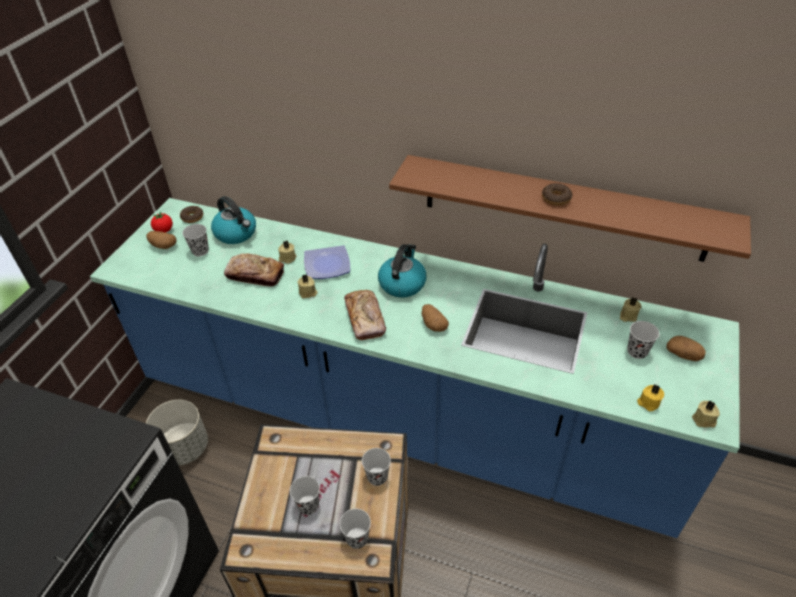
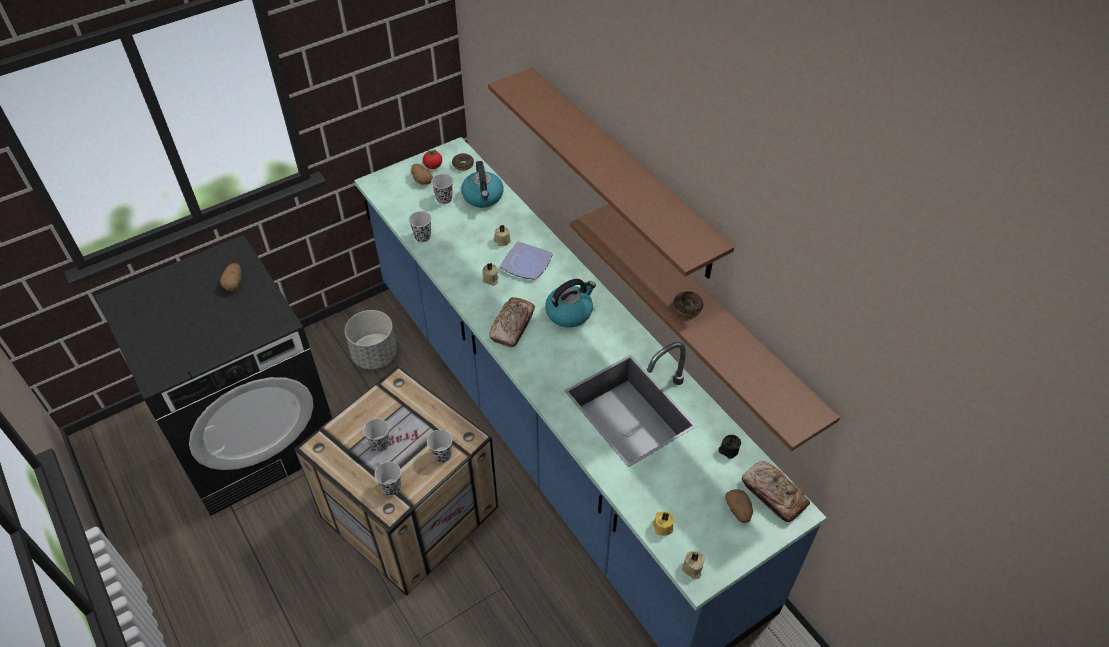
camera: 35 degrees right, 5 degrees up
(255, 275) = (466, 242): bread -> bread (773, 494)
(417, 114) = (621, 171): none -> brown shelf
(433, 324) = (559, 361): potato -> potato (234, 283)
(627, 316) = (728, 450): beige candle -> black candle
(637, 351) = (701, 483): black cup -> black cup (422, 237)

